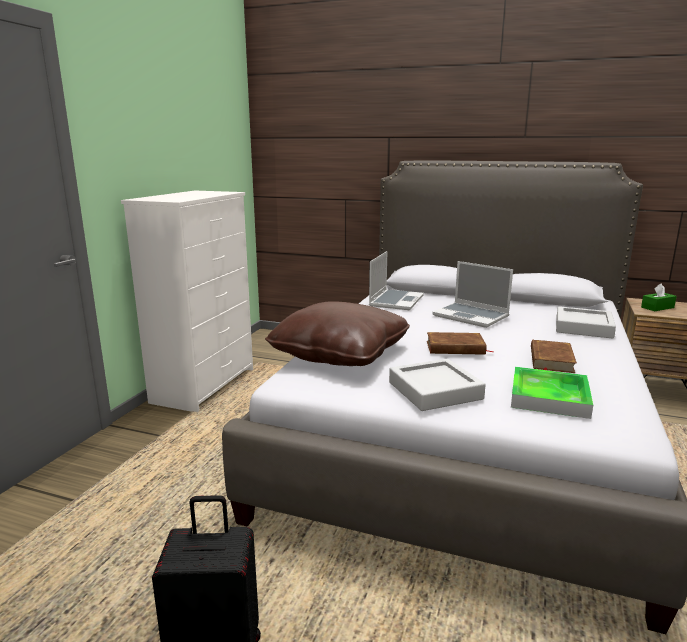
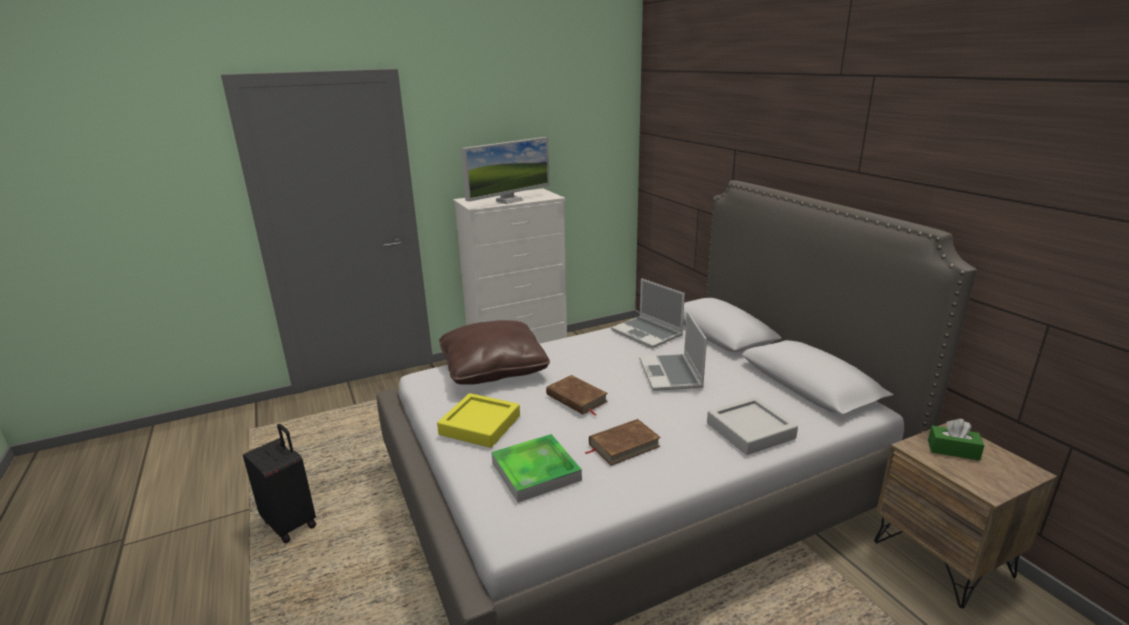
camera: 45 degrees right, 5 degrees up
(197, 196) = (509, 201): none -> monitor
(395, 301) = (648, 333): laptop -> laptop turned 75 degrees clockwise
(435, 391) = (480, 425): grey tray -> yellow tray

